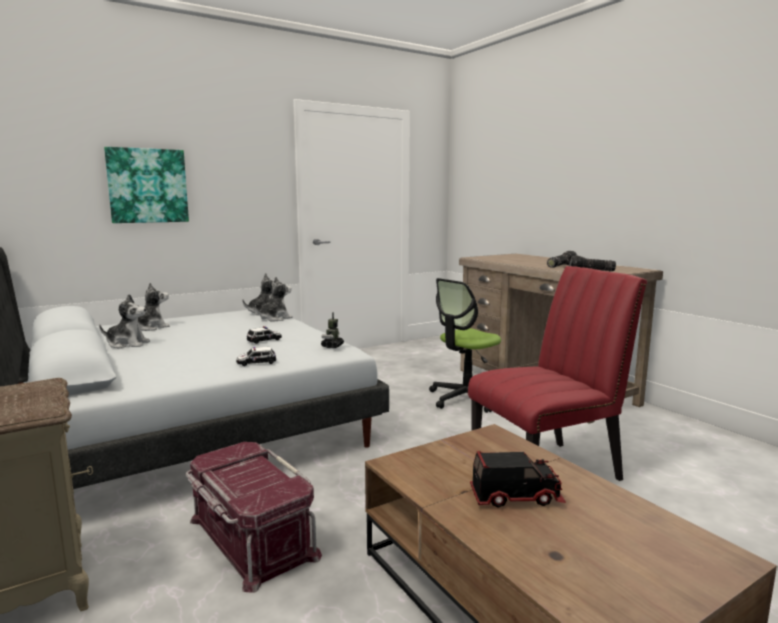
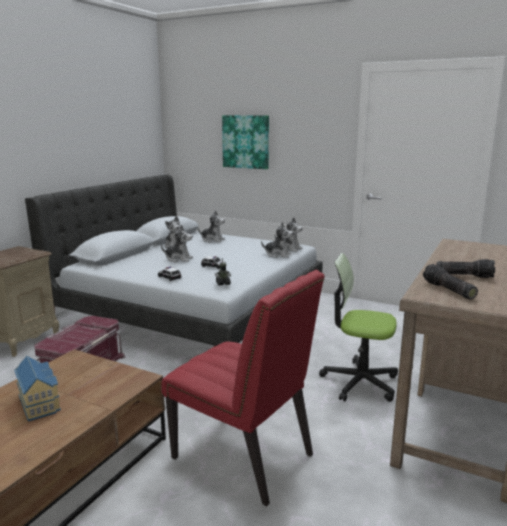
camera: 60 degrees right, 5 degrees up
(193, 349) = (179, 259): none -> plush toy
(515, 496) = (40, 402): toy truck -> toy house

